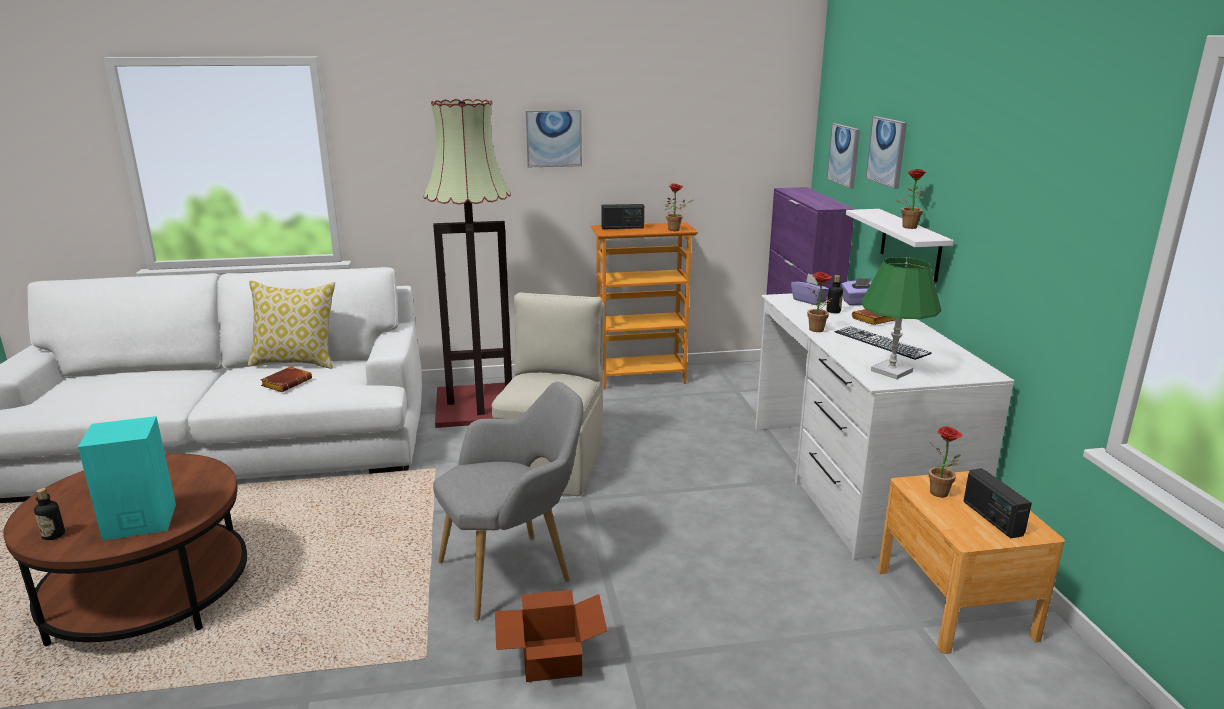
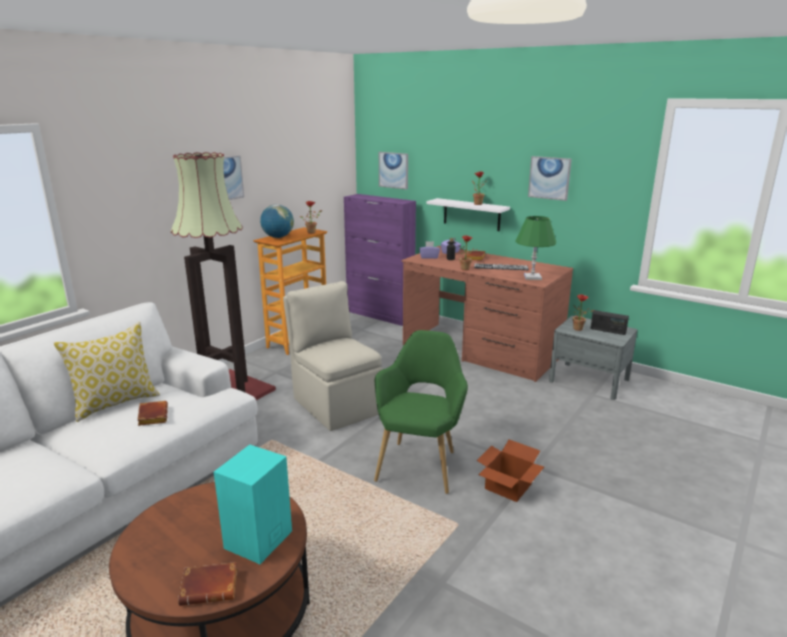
camera: 45 degrees left, 0 degrees up
(53, 535) = (211, 587): bottle -> brown book
(514, 571) = (420, 463): grey armchair -> green armchair
(622, 227) = (278, 237): radio -> globe
(853, 480) = (481, 350): white desk -> brown desk
(887, 151) = (439, 164): picture -> picture (549, 178)
(954, 603) = (589, 380): brown nightstand -> grey nightstand

